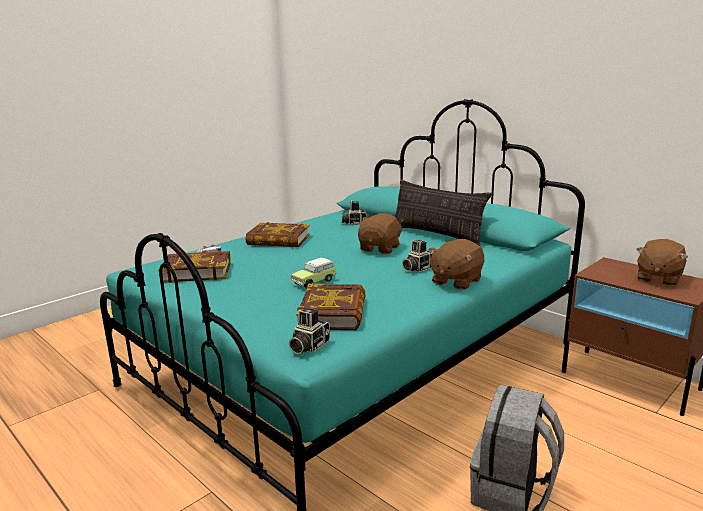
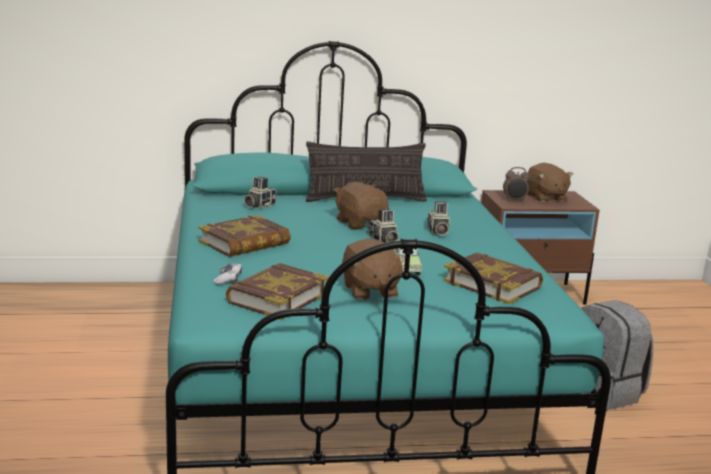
camera: 55 degrees left, 0 degrees up
(308, 346) = (548, 310): camera -> camera (383, 240)
(455, 281) = (488, 233): brown plush toy -> brown plush toy (369, 291)
(609, 272) = (514, 200): none -> alarm clock

